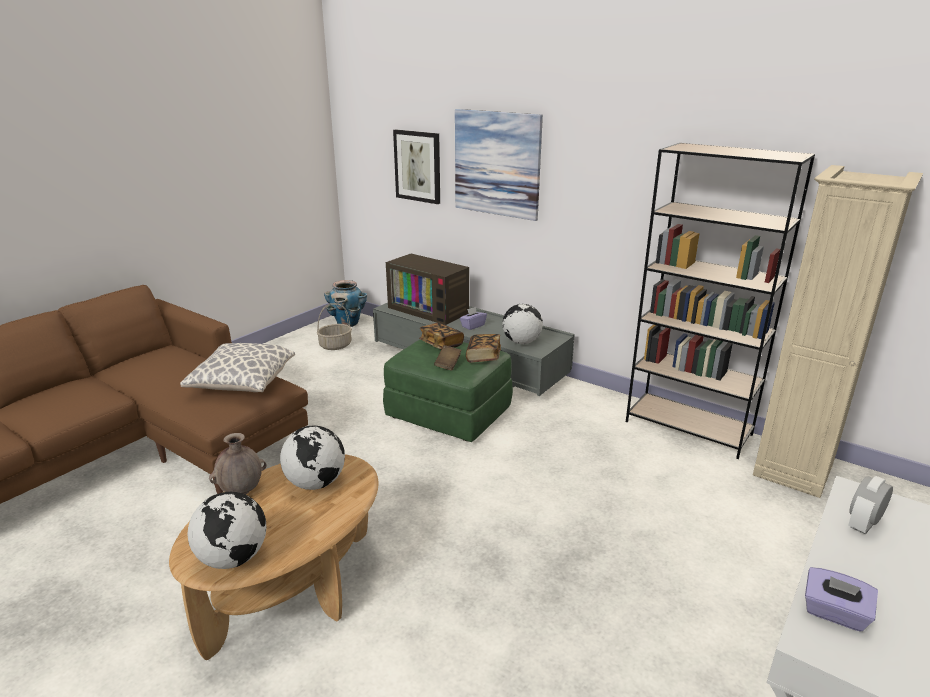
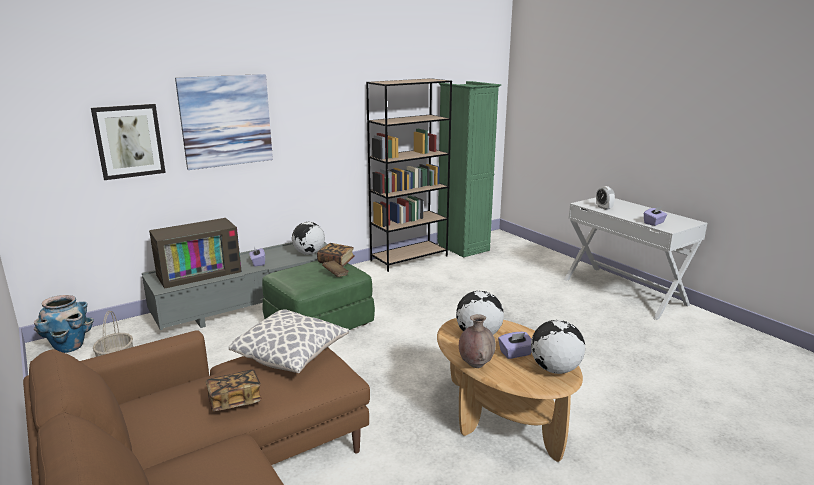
camera: 70 degrees left, 5 degrees down
(272, 519) = (515, 353): none -> purple tissue box
(441, 344) = (297, 271): book -> book (235, 400)
(794, 468) = (464, 248): beige cabinet -> green cabinet

